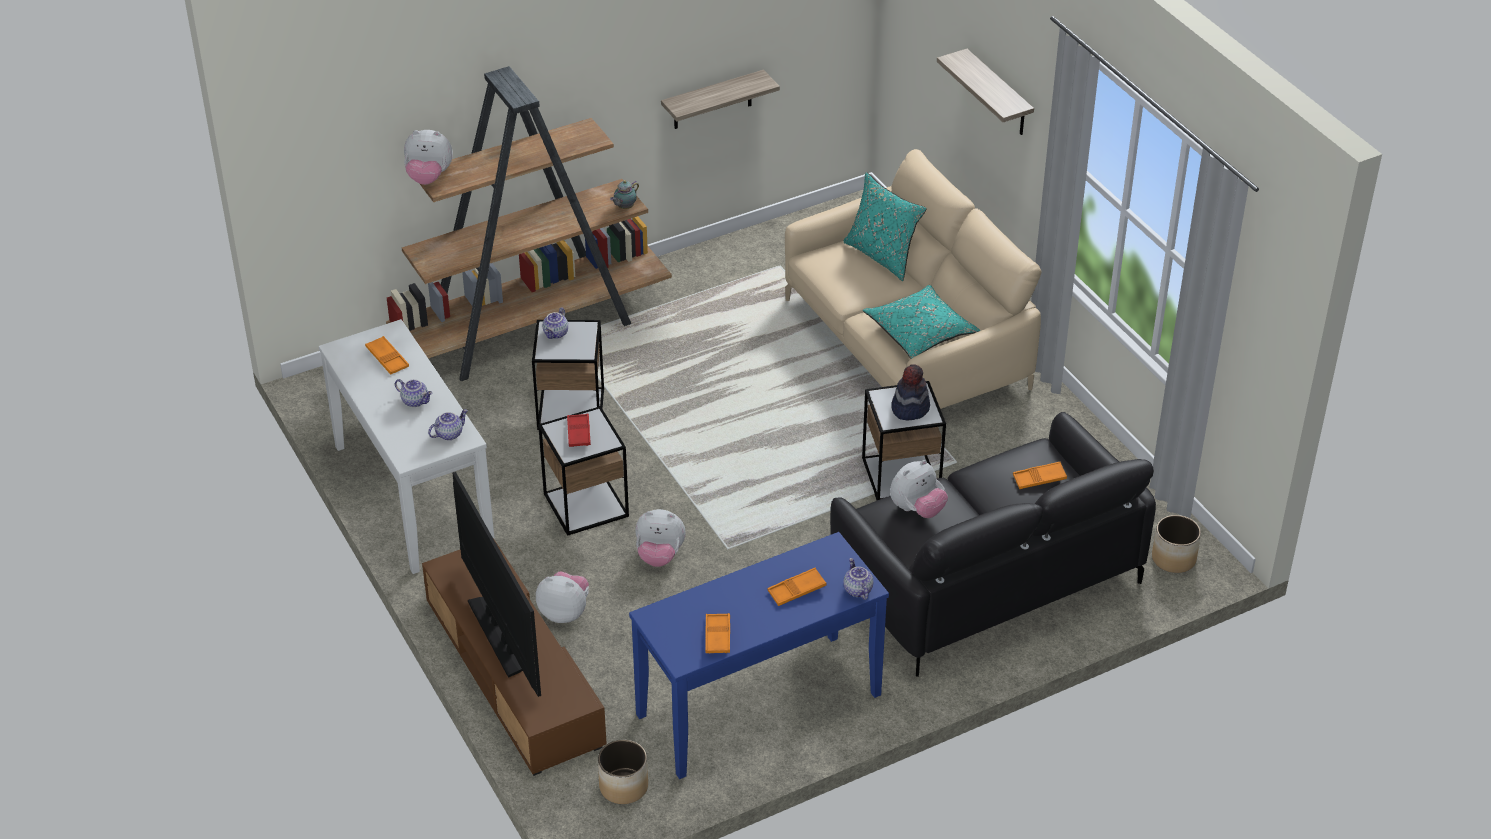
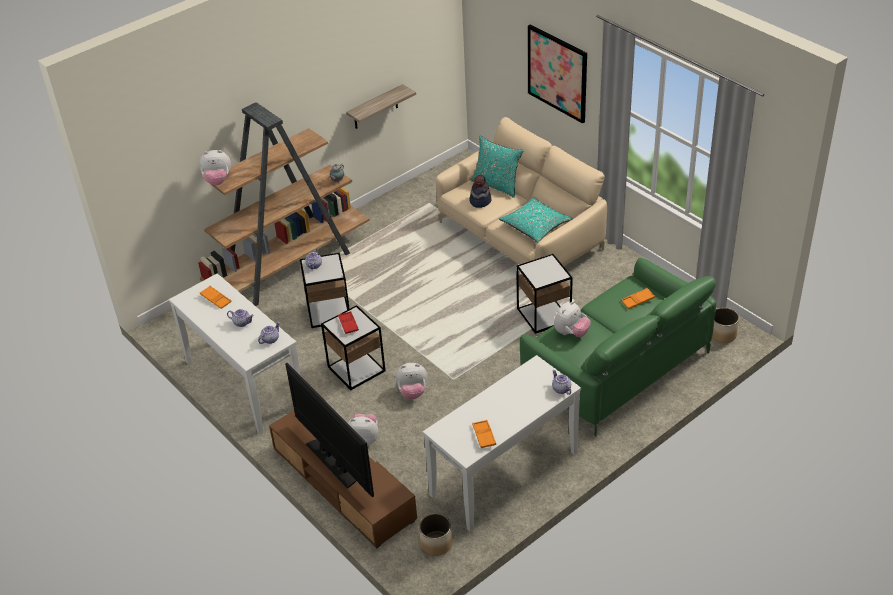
camera: 10 degrees left, 0 degrees up
(759, 705) = (505, 474): blue console table -> white console table
(796, 590) = (523, 396): orange tray -> none
(909, 408) = (547, 272): hat -> hat (480, 201)
(986, 576) = (615, 366): black sofa -> green sofa
(998, 94) = (557, 73): shelf -> picture

